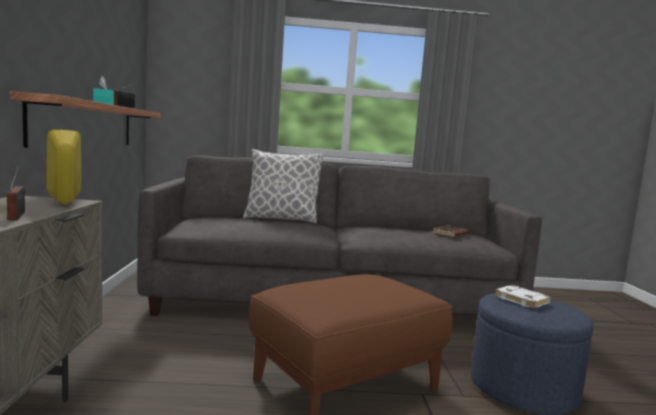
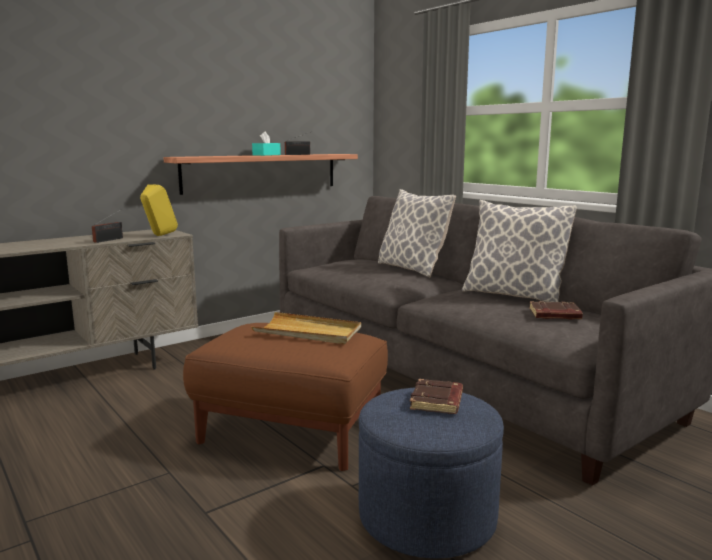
camera: 55 degrees right, 5 degrees up
(353, 281) = (308, 332): none -> beige tray
(393, 228) = (513, 295): none -> pillow
(522, 300) = (437, 402): white book -> brown book

